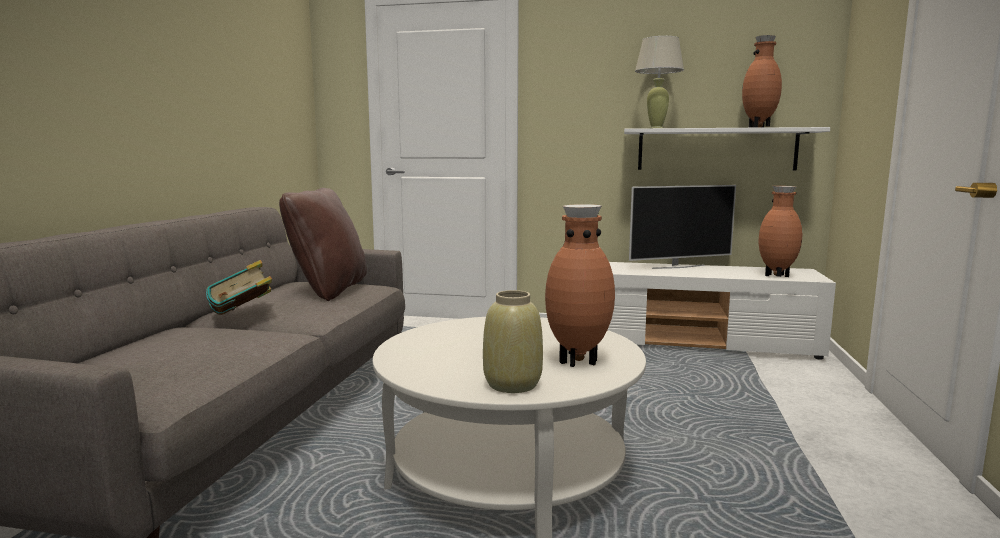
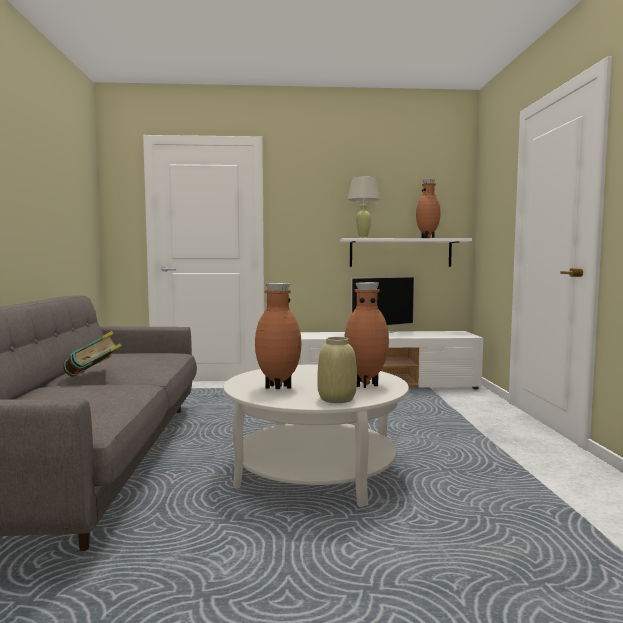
camera: 15 degrees left, 5 degrees down
(329, 290) = (144, 357): brown pillow -> none
(776, 276) = (446, 335): brown vase -> brown vase (278, 388)

